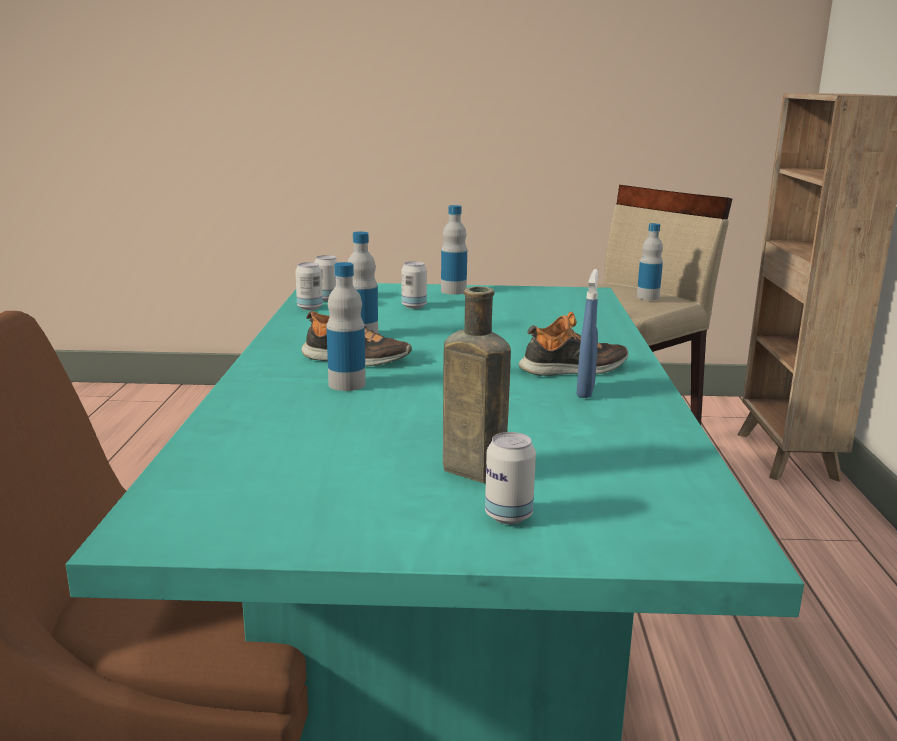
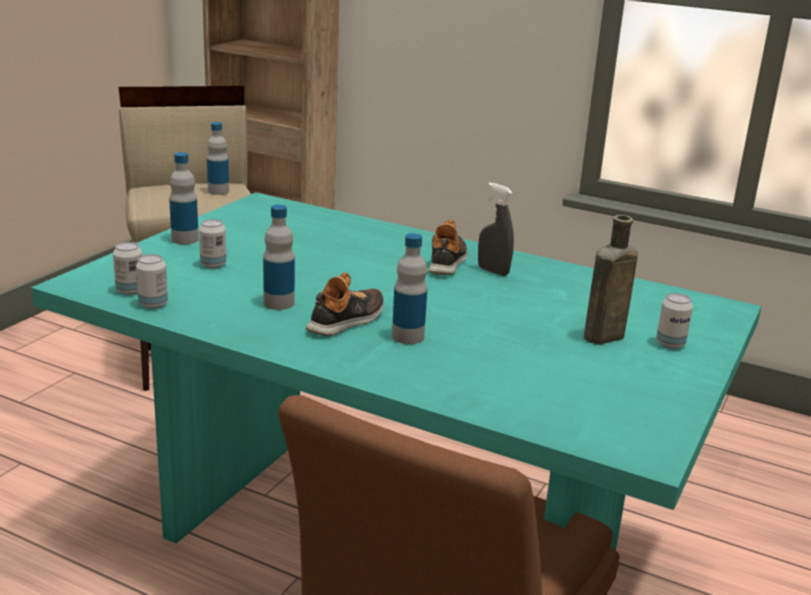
camera: 65 degrees left, 5 degrees up
(585, 391) = (493, 271): blue spray bottle -> grey spray bottle

